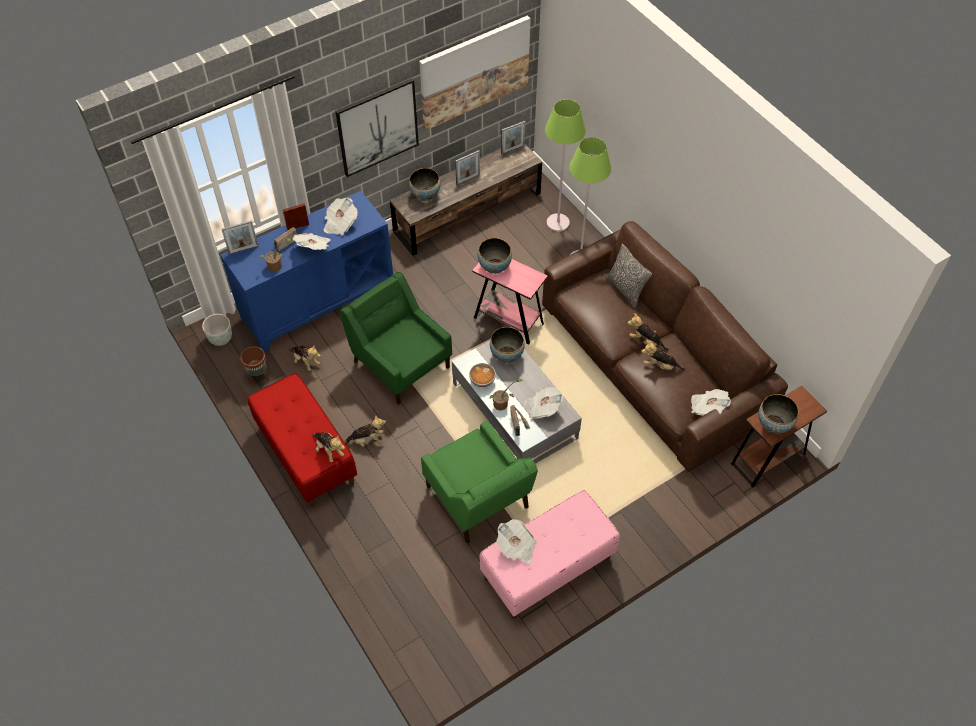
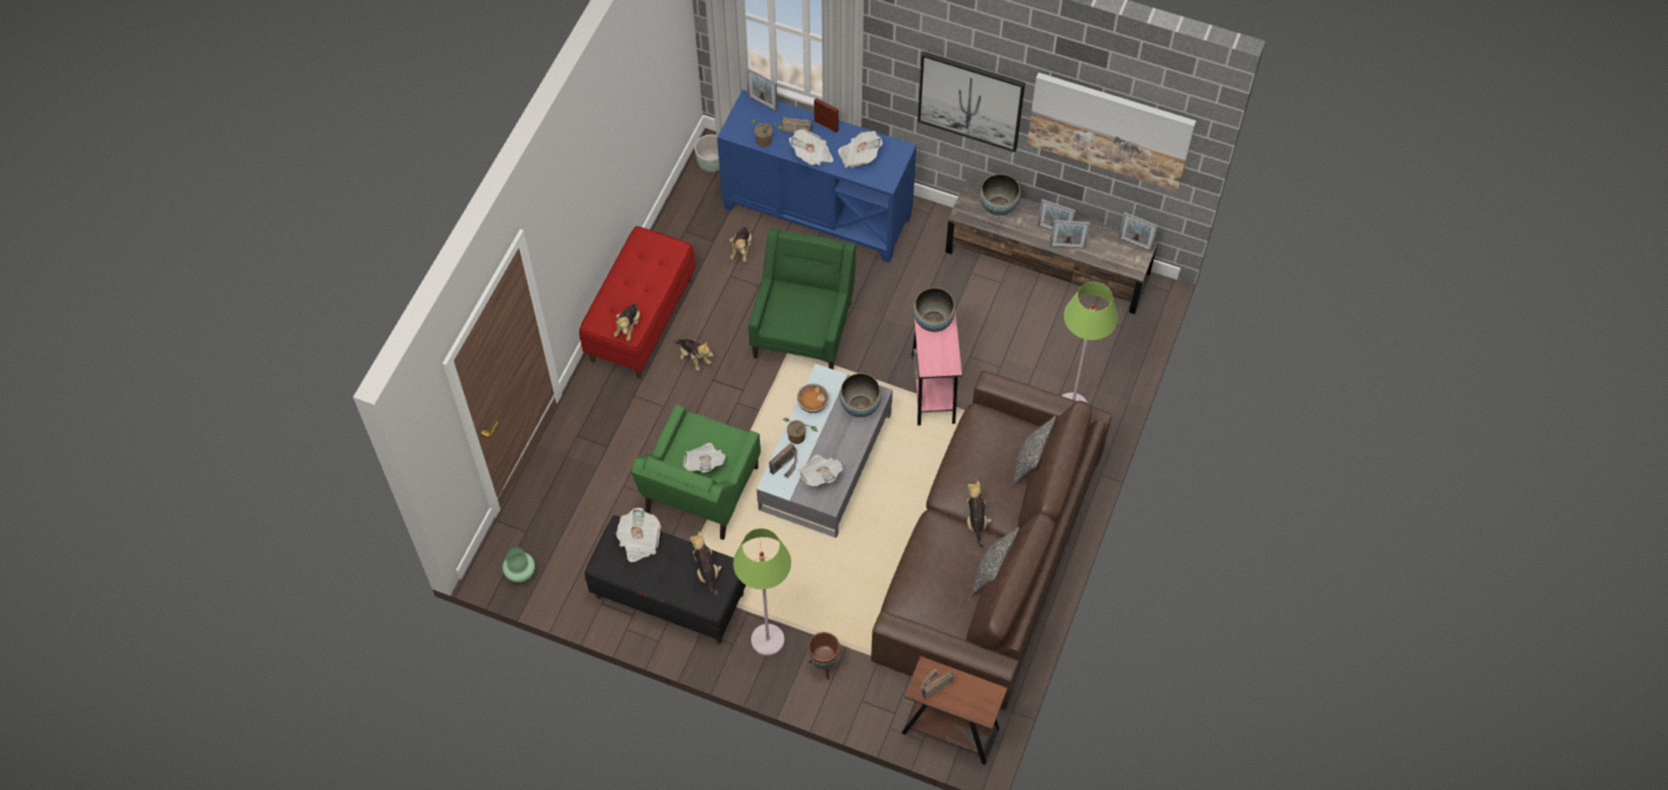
camera: 55 degrees right, 5 degrees up
(259, 377) = (693, 224): brown planter -> brown planter (823, 665)
(453, 661) = (520, 573): none -> green vase
(485, 180) = (1067, 246): none -> picture frame
(547, 568) = (669, 596): pink bench -> black bench
(558, 223) = (1106, 356): green floor lamp -> green floor lamp (767, 640)
(660, 365) = (952, 550): plush toy -> plush toy (706, 571)
(691, 356) = (992, 574): none -> pillow
(707, 407) = (932, 622): newspaper -> newspaper (705, 463)
(773, 424) = (933, 685): bowl -> radio

